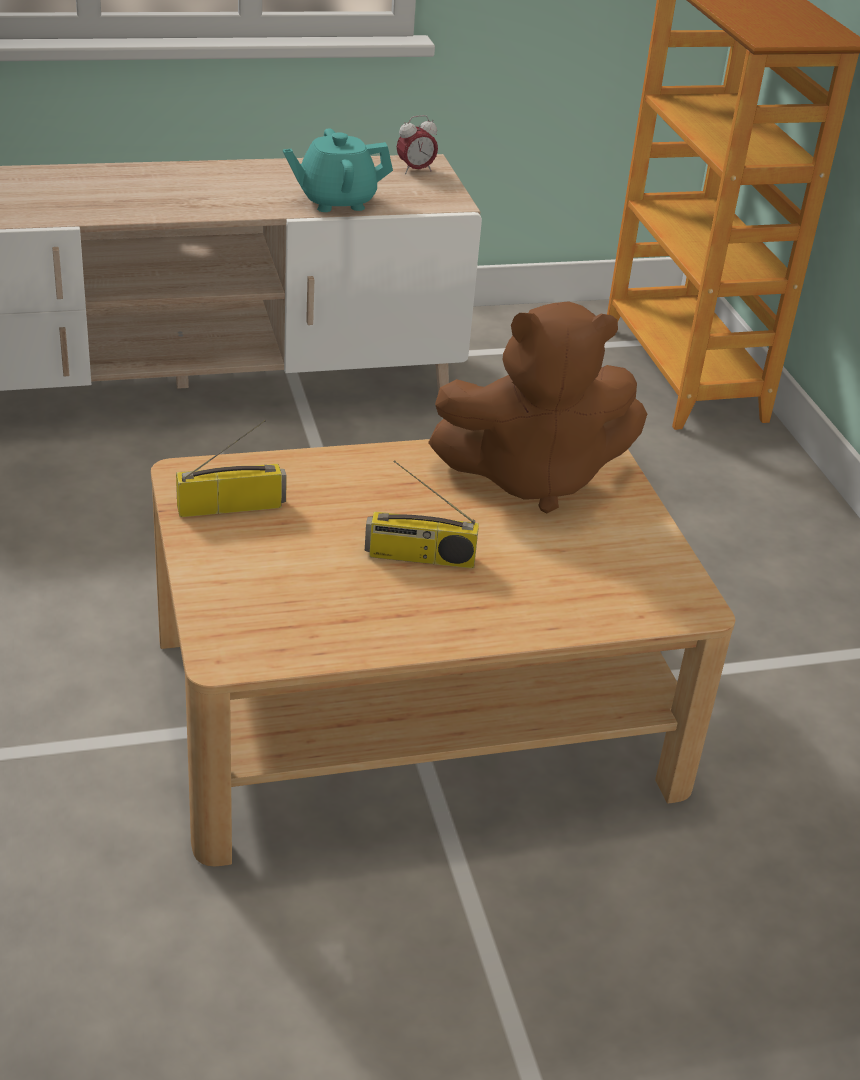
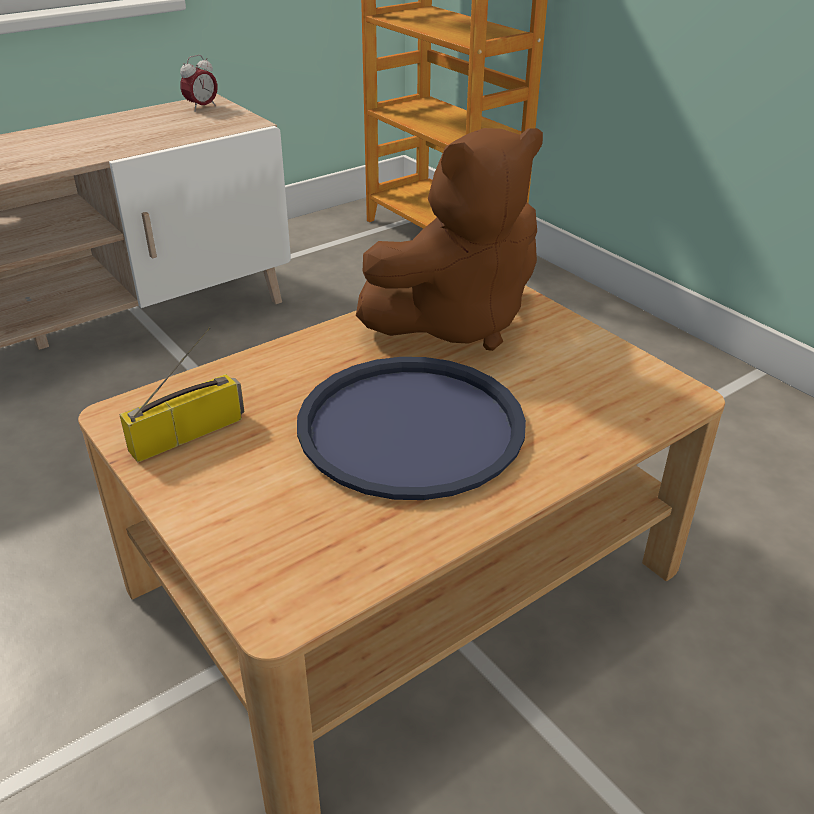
camera: 20 degrees left, 0 degrees up
(336, 201) = (147, 140): turquoise teapot -> none
(419, 557) = (410, 427): radio -> blue tray

